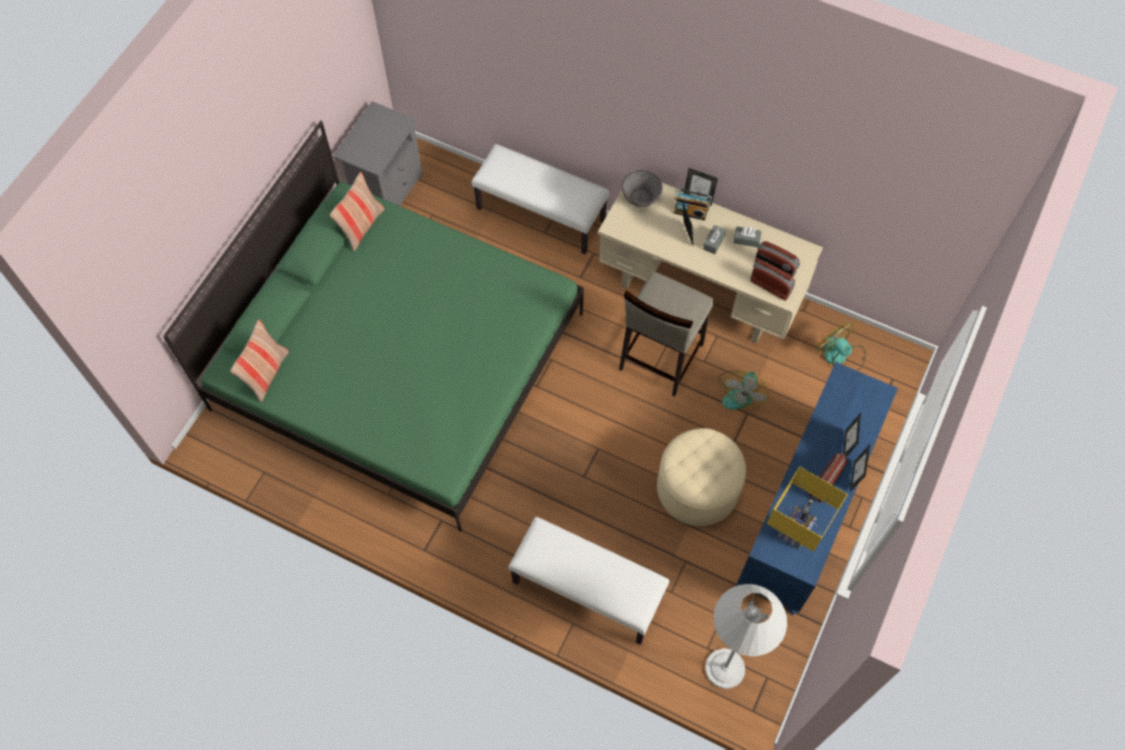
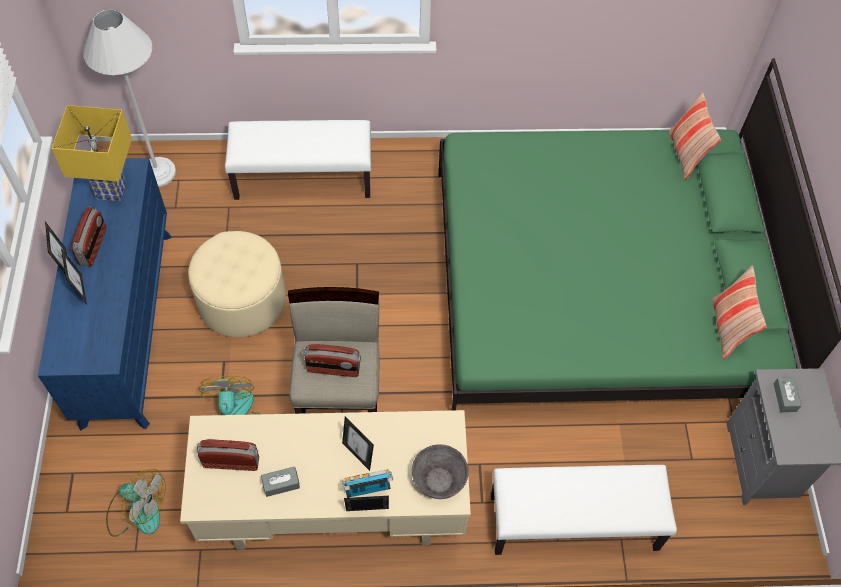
camera: 150 degrees right, 5 degrees down
(713, 242) = (320, 461): grey tissue box -> grey tissue box (785, 397)
(770, 287) = (227, 435): radio -> radio (333, 369)

